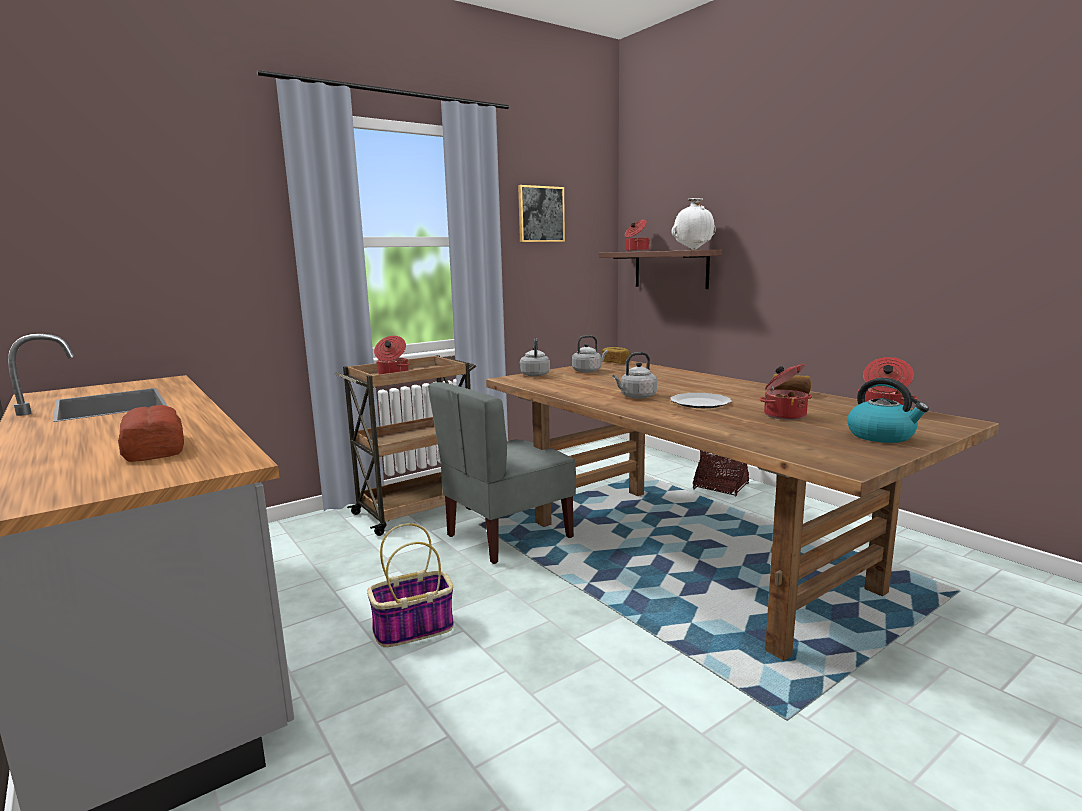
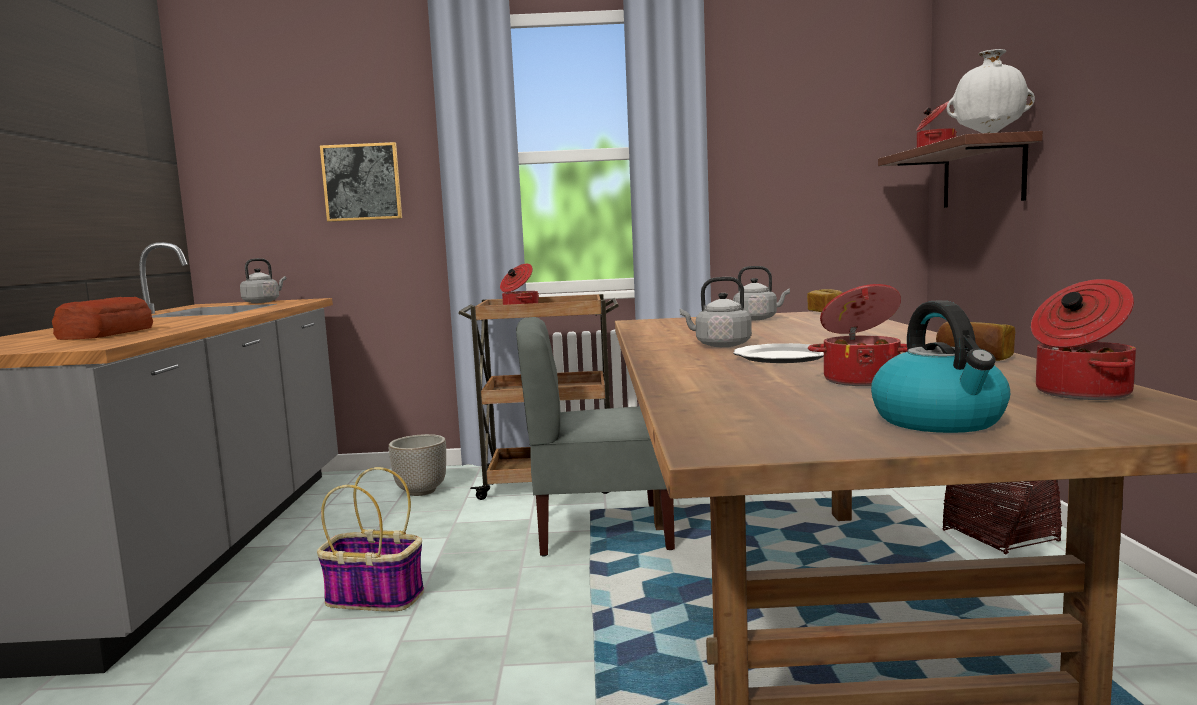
camera: 35 degrees right, 5 degrees down
(314, 540) = (421, 491): none -> planter
(535, 374) = (680, 319): grey kettle -> grey kettle (263, 302)
(541, 214) = (784, 109): picture -> picture (362, 182)

